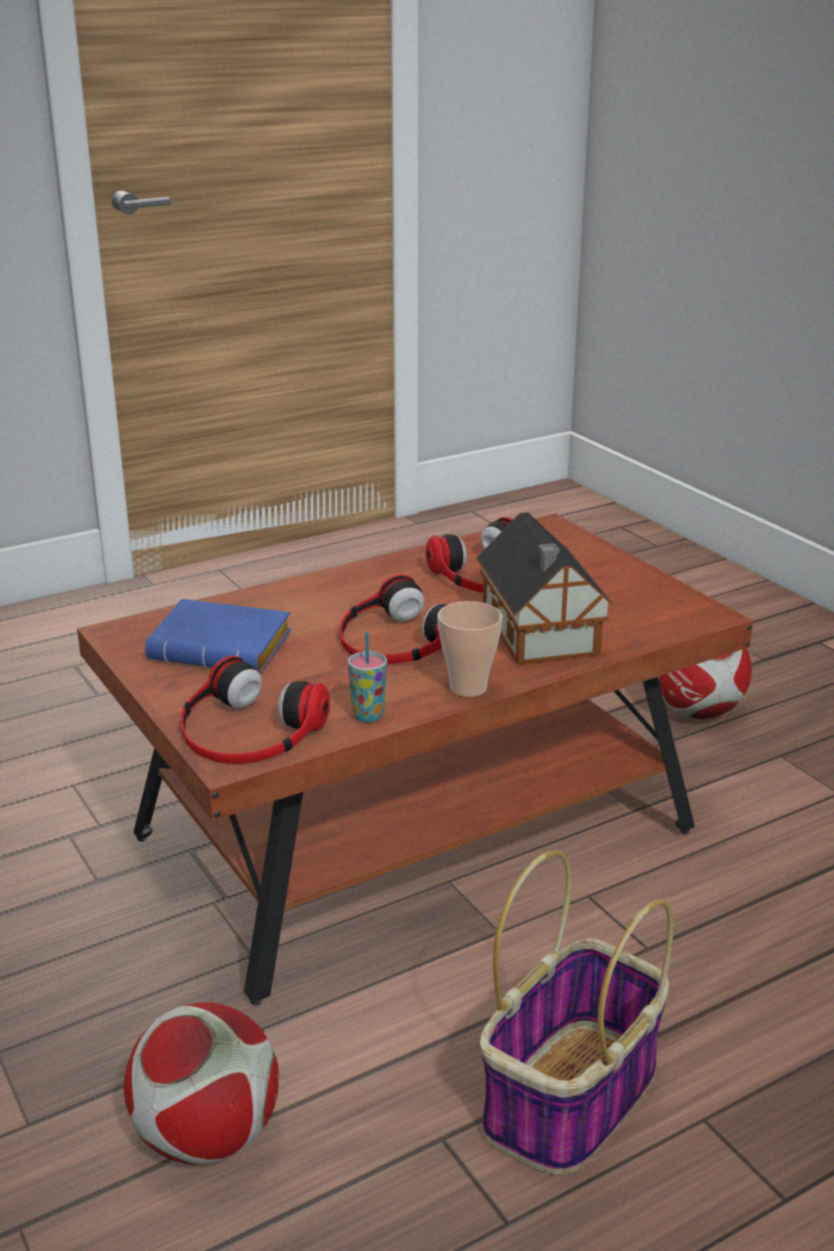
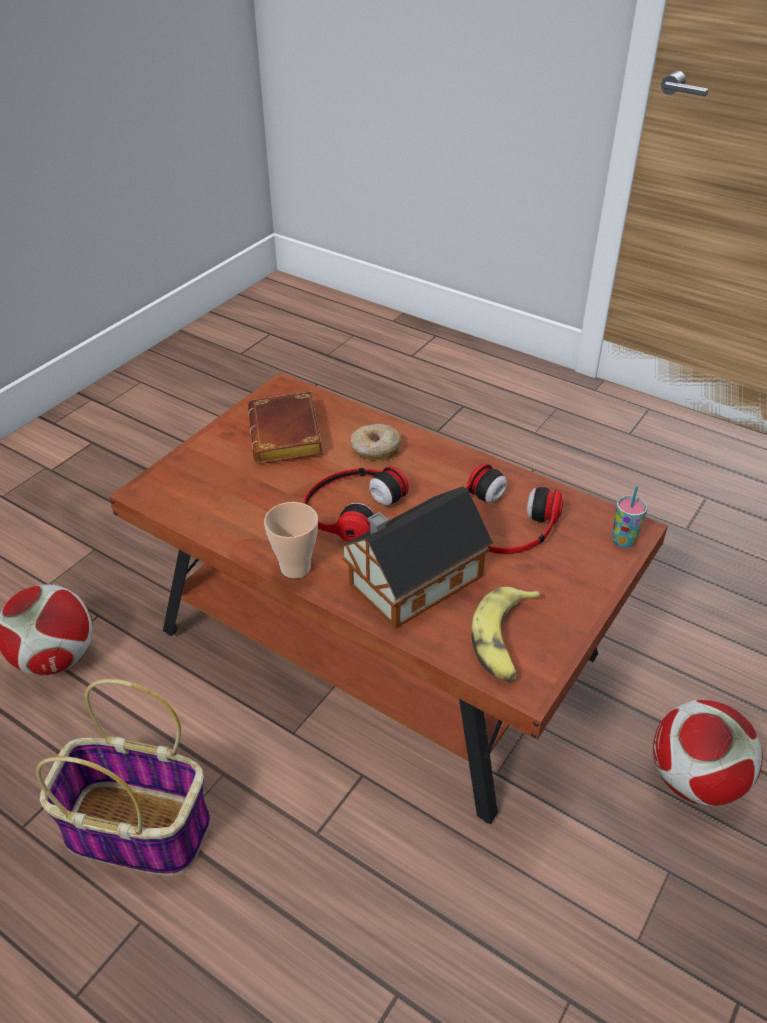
camera: 65 degrees right, 15 degrees up
(225, 647) = (288, 437): blue book -> brown book
(248, 730) = (184, 485): headphones -> none
(308, 605) = (375, 449): none -> donut
(368, 715) = (229, 531): cup -> cup (623, 540)
(650, 611) = (504, 641): none -> banana

